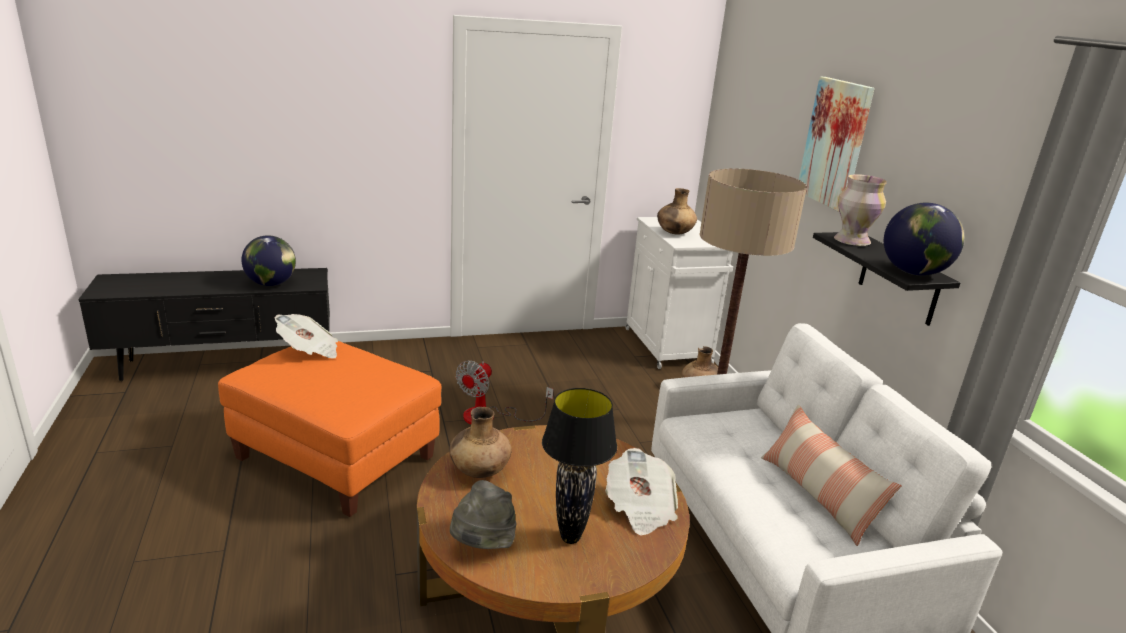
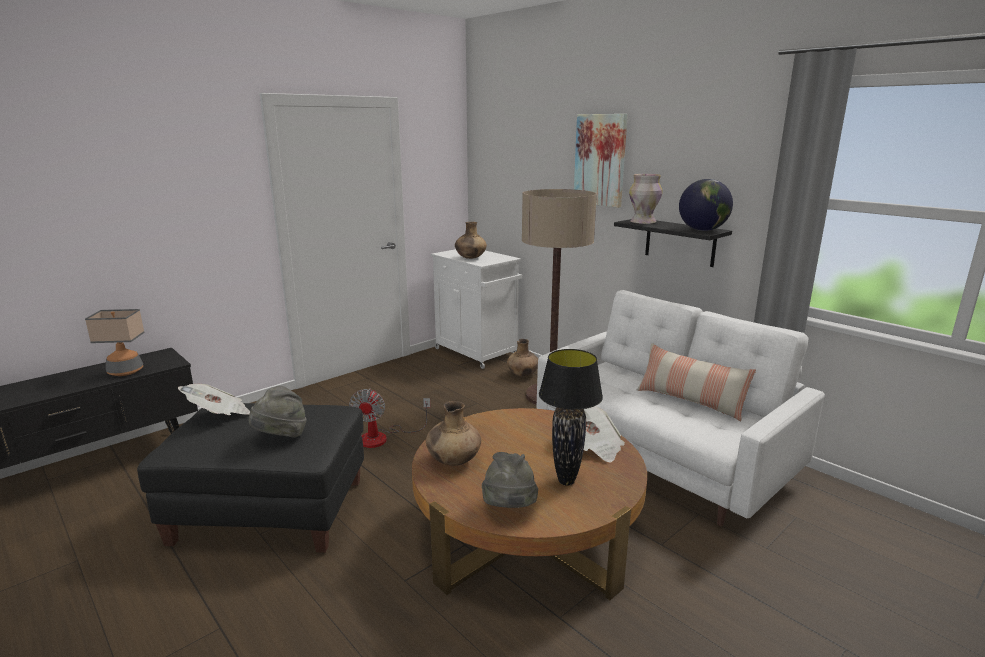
camera: 25 degrees left, 5 degrees down
(271, 284) = (126, 371): globe -> table lamp
(336, 458) = (270, 512): orange ottoman -> black ottoman
(338, 391) = (281, 437): none -> grey hat

